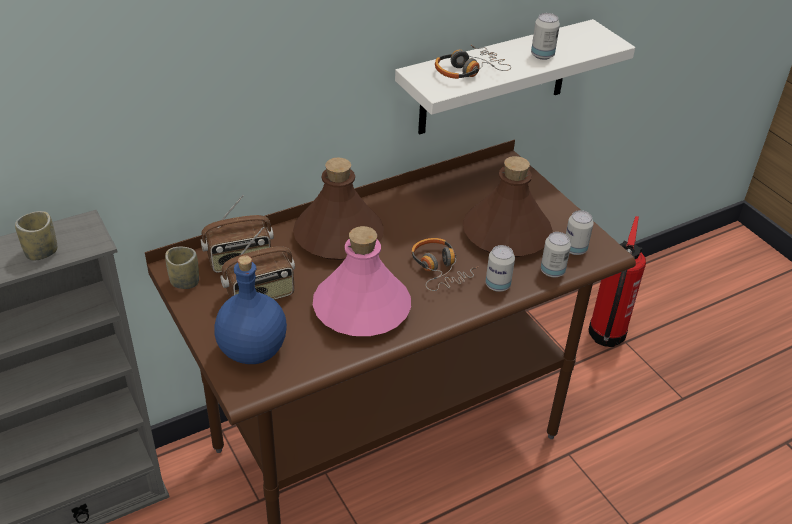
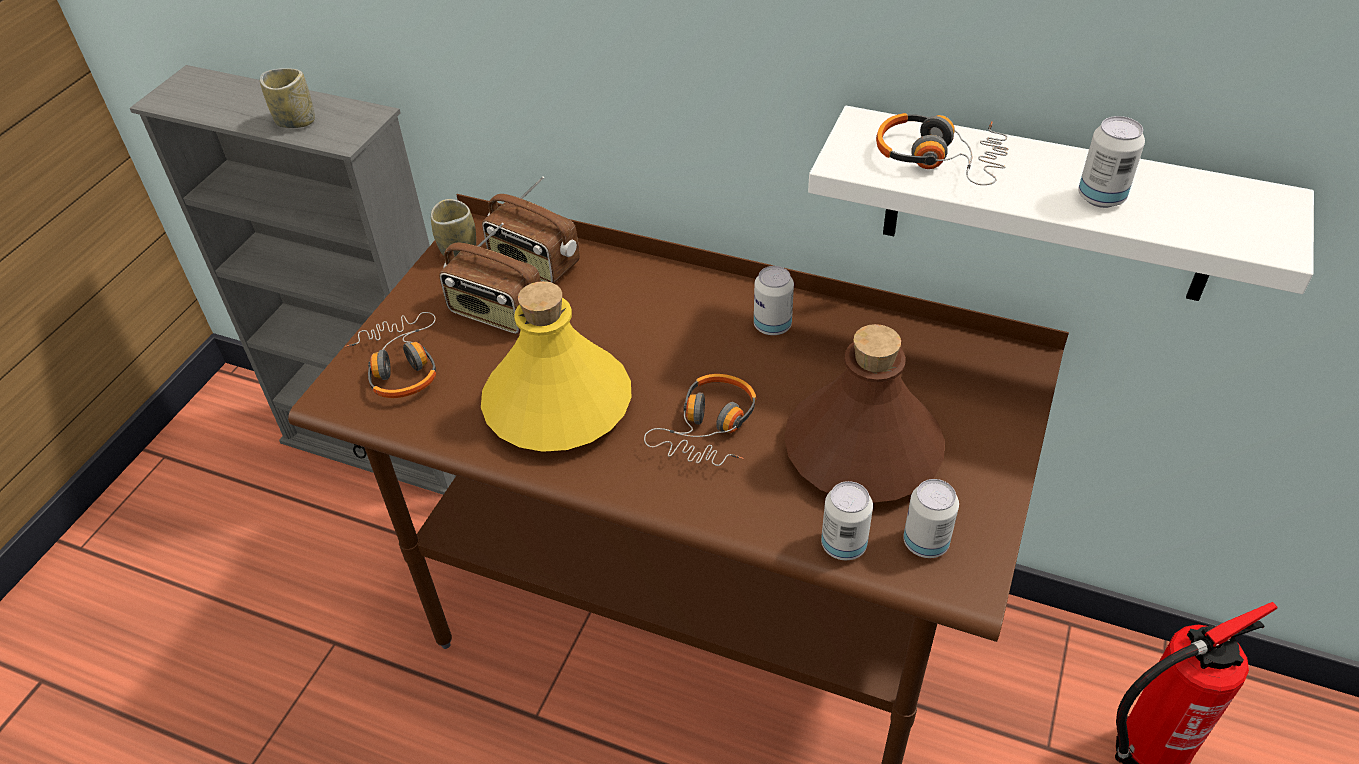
camera: 55 degrees right, 5 degrees up
(253, 351) = (400, 365): blue bottle -> headphones
(338, 236) = (666, 307): brown bottle -> none
(361, 308) = (558, 404): pink bottle -> yellow bottle
(497, 285) = (744, 503): can -> can (772, 326)

